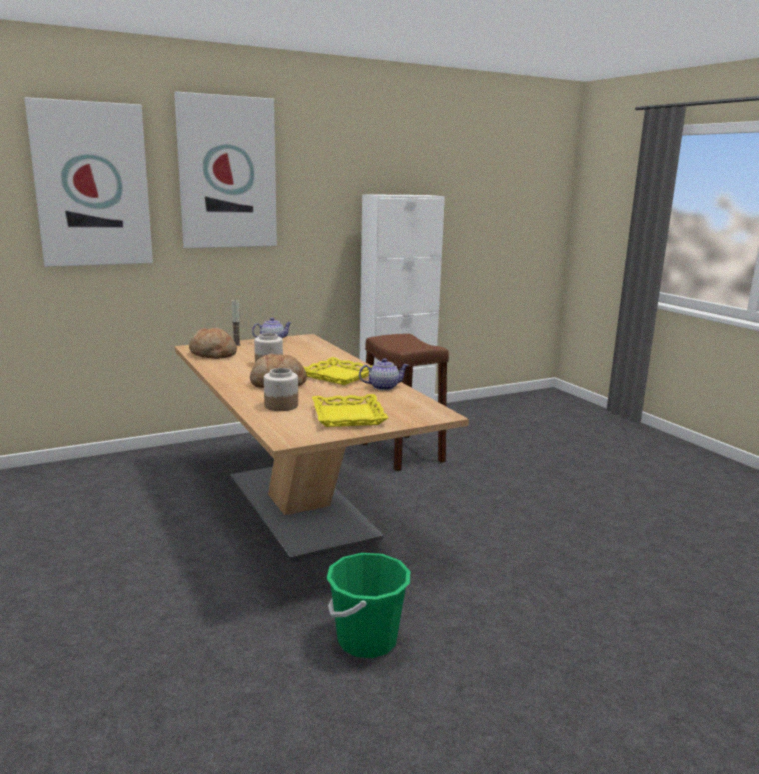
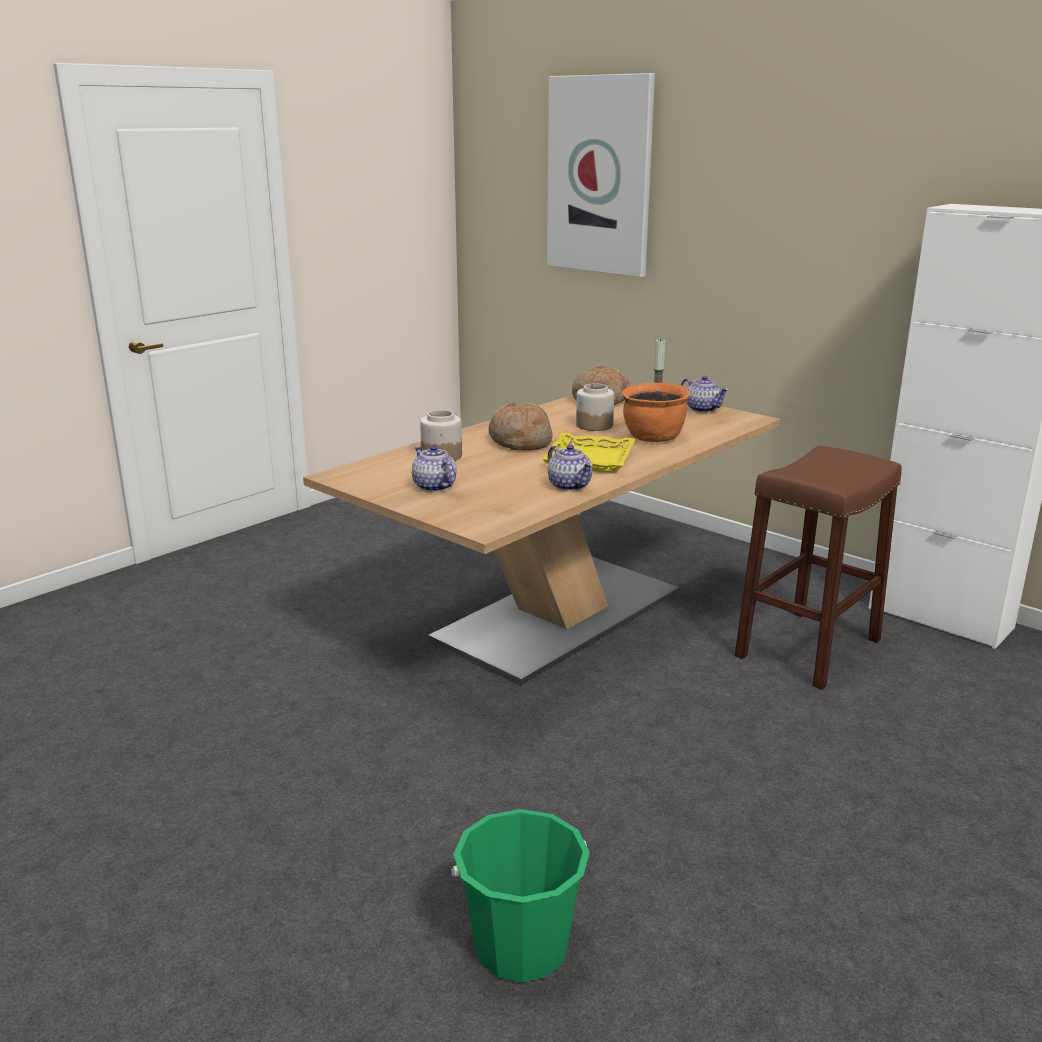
camera: 70 degrees right, 5 degrees up
(227, 173) = (745, 162): picture -> none
(315, 358) = (653, 438): none -> orange cooking pot
(349, 416) = (434, 487): yellow tray -> teapot
(367, 640) = (301, 718): green bucket -> green bucket (521, 947)

